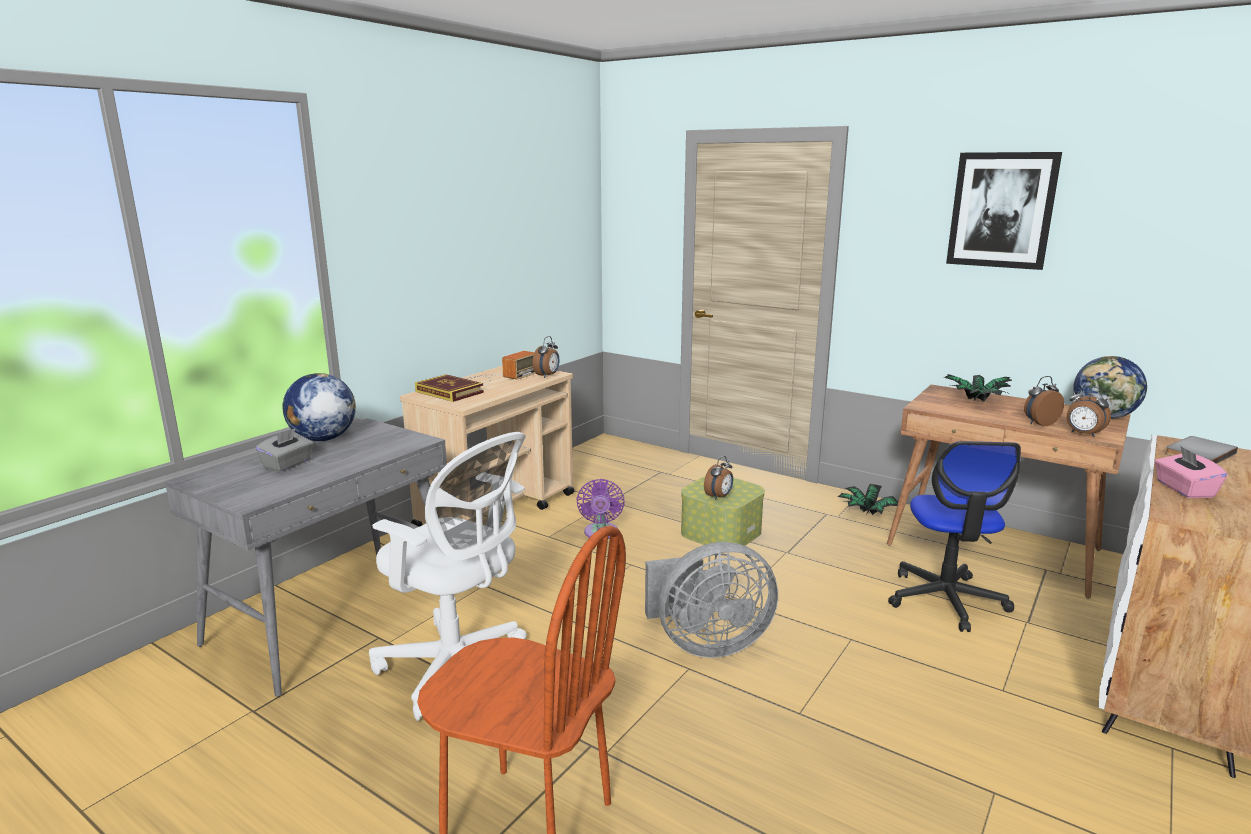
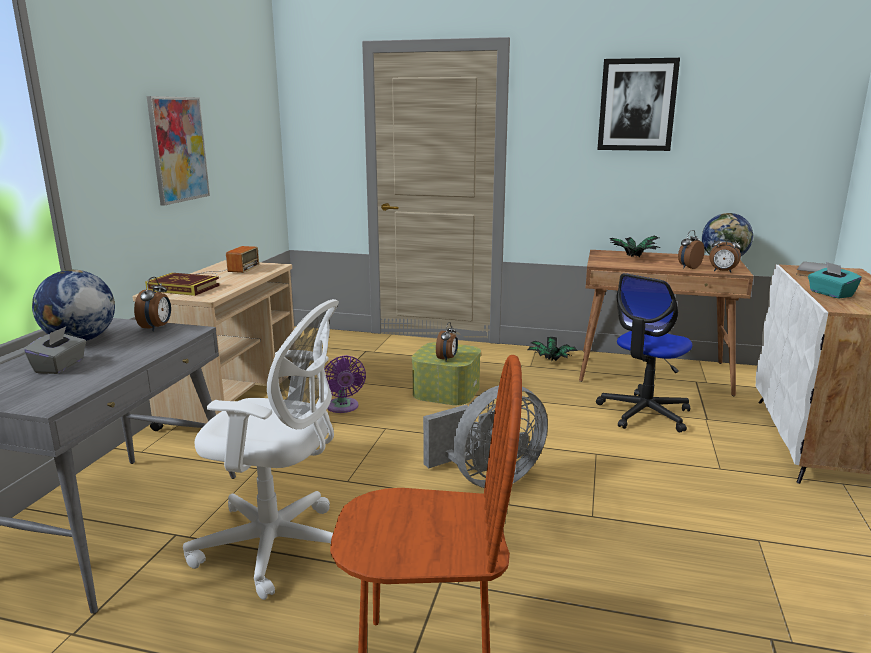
camera: 20 degrees left, 0 degrees up
(468, 251) = (178, 149): none -> picture
(547, 375) = (270, 267): alarm clock -> alarm clock (157, 327)
(946, 600) = (644, 413): office chair -> office chair turned 60 degrees clockwise
(1183, 490) = (830, 294): pink tissue box -> turquoise tissue box

